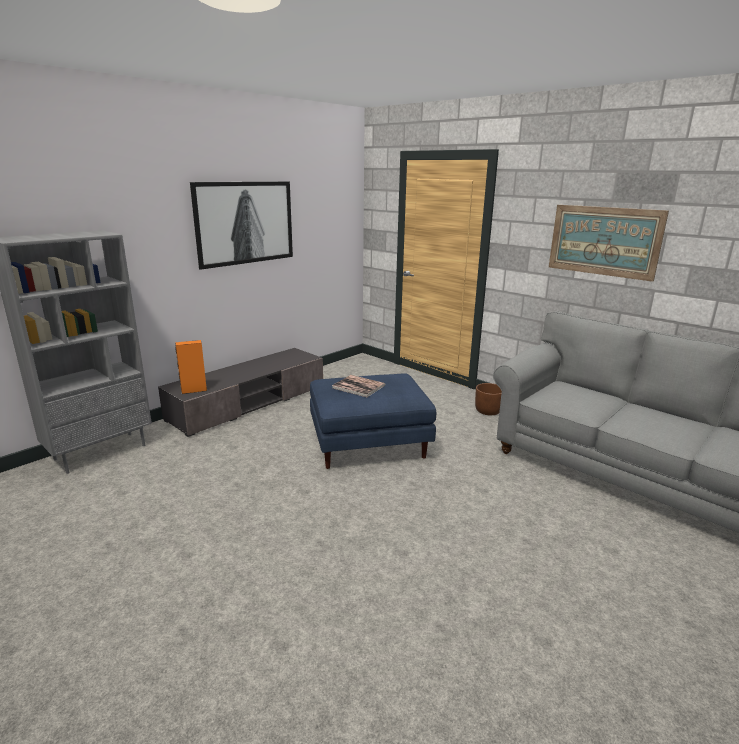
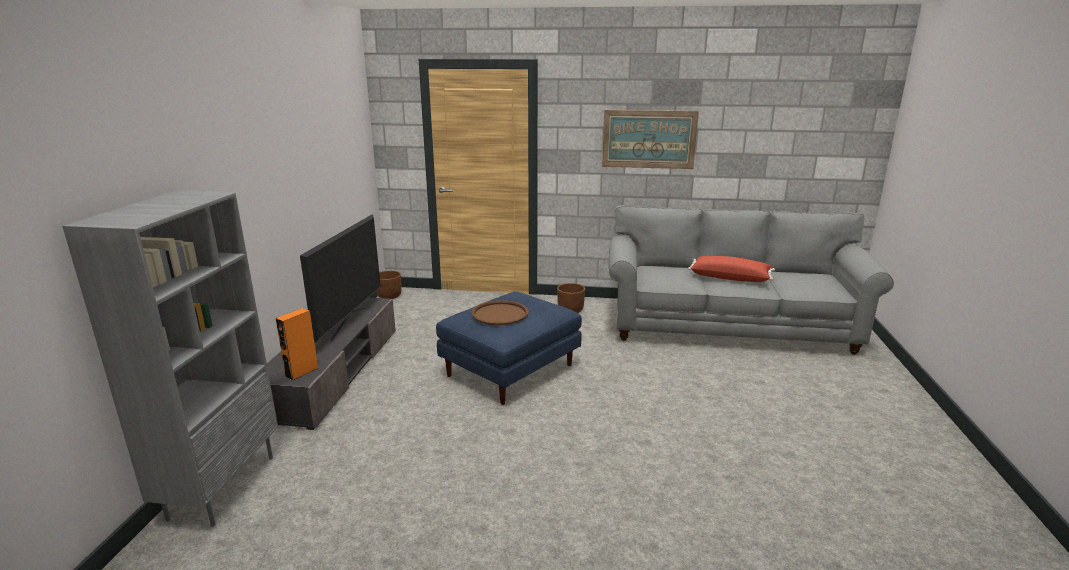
camera: 35 degrees left, 0 degrees up
(244, 223) = (290, 156): picture -> none
(270, 367) = (350, 323): none -> television
(354, 360) = (389, 296): none -> brown planter
(358, 386) = (500, 313): book -> brown tray
(650, 418) = (730, 278): none -> red pillow

